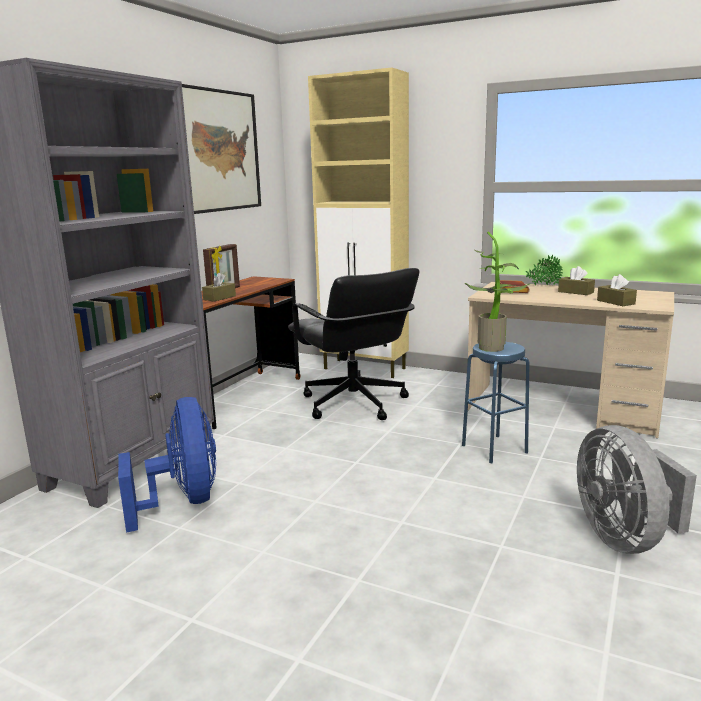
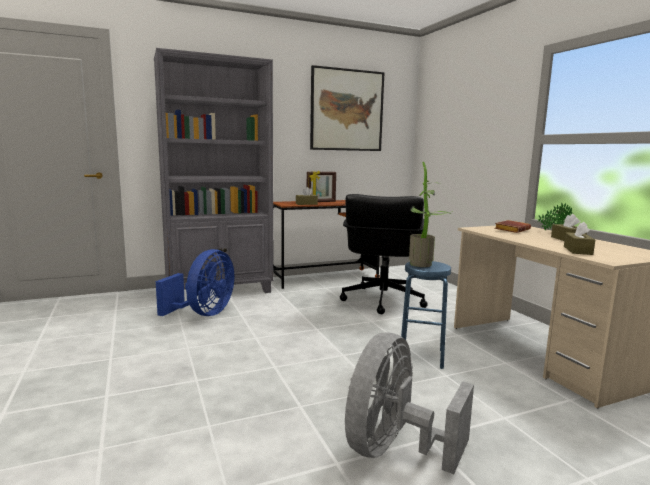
camera: 40 degrees right, 5 degrees down
(365, 369) = (433, 284): beige cabinet -> none

